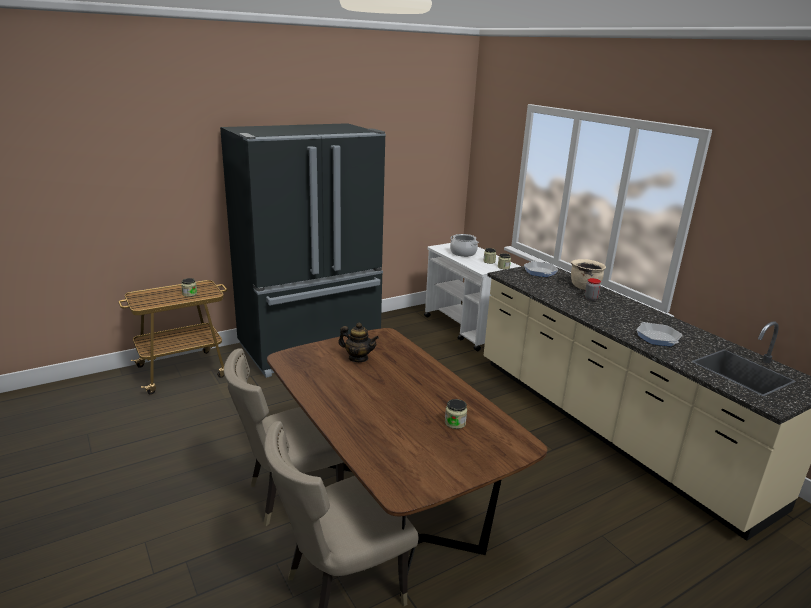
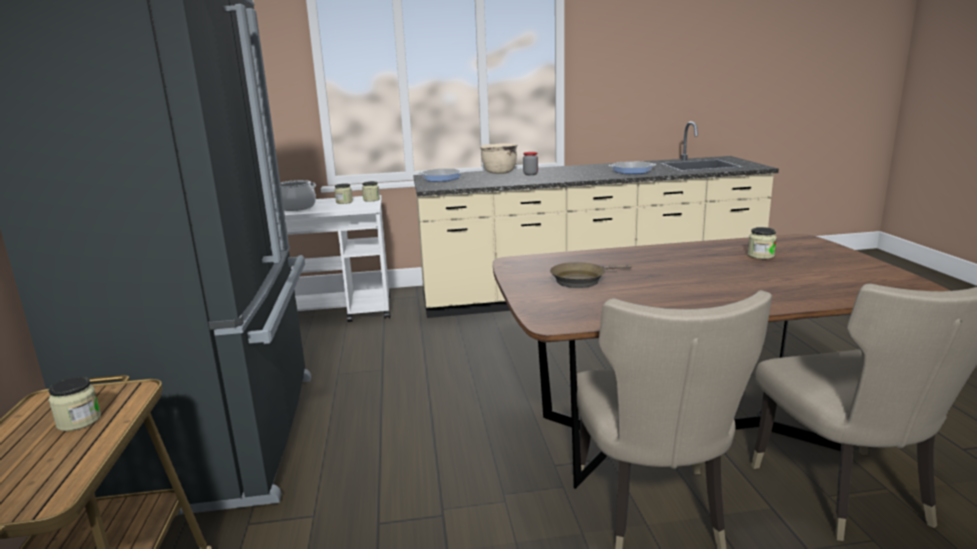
camera: 65 degrees left, 5 degrees down
(358, 358) = (581, 280): teapot -> brown frying pan

